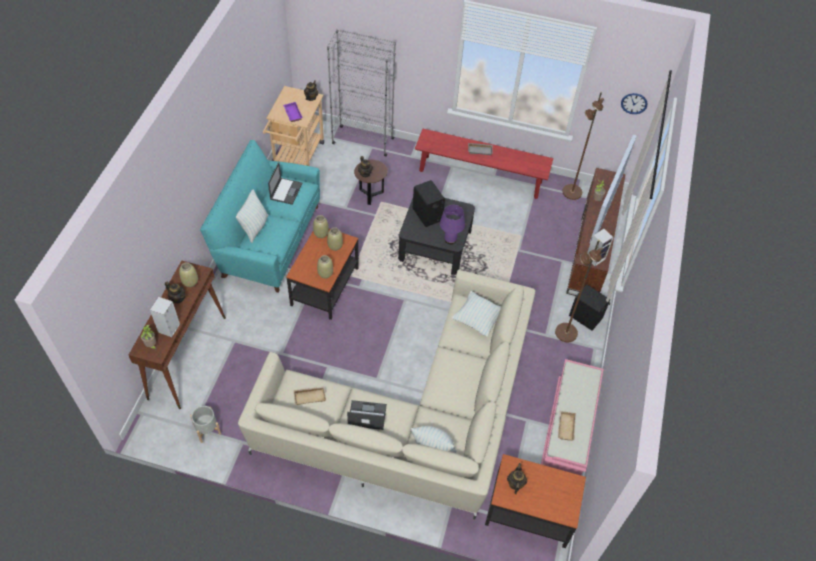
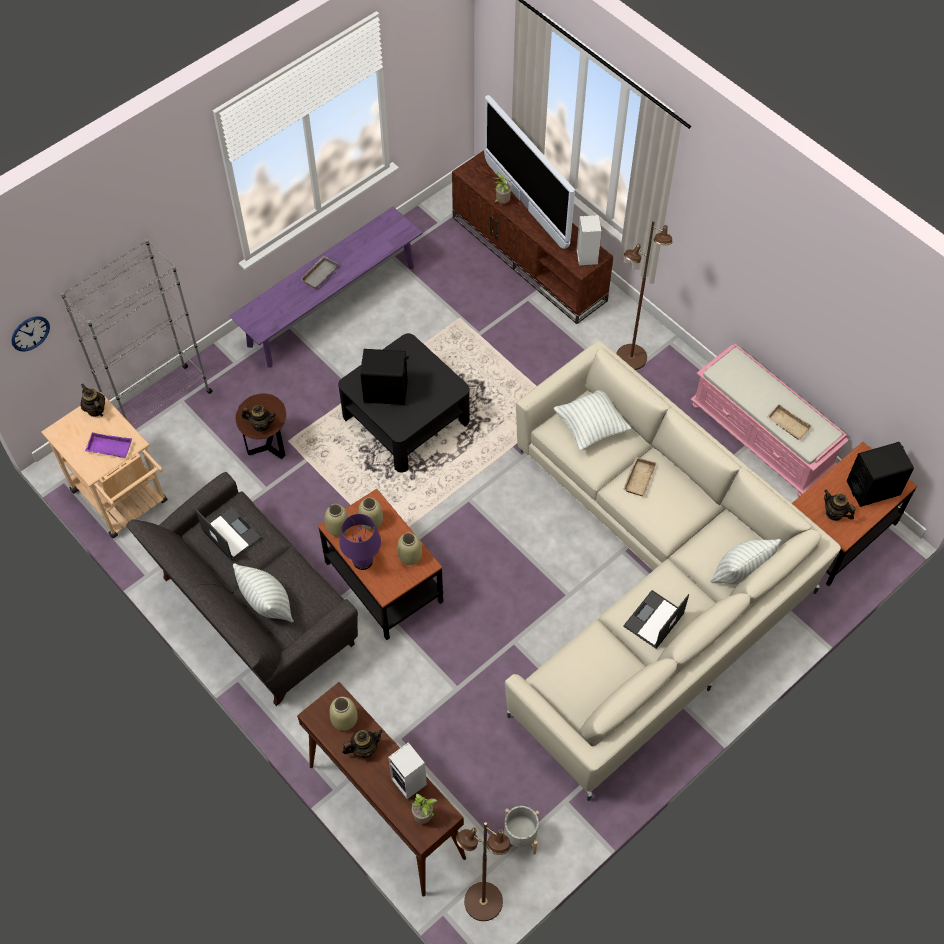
camera: 55 degrees left, 5 degrees up
(269, 240) = (254, 612): turquoise sofa -> grey sofa
(310, 396) = (587, 670): beige tray -> beige tray (638, 478)
(450, 239) = (445, 389): purple table lamp -> purple table lamp (363, 561)
(480, 176) = (332, 305): red bench -> purple bench
(571, 192) = (431, 226): brown floor lamp -> brown floor lamp (483, 902)
(586, 317) = (623, 325): black speaker -> black speaker (873, 488)
(634, 103) = (445, 64): wall clock -> wall clock (30, 333)

